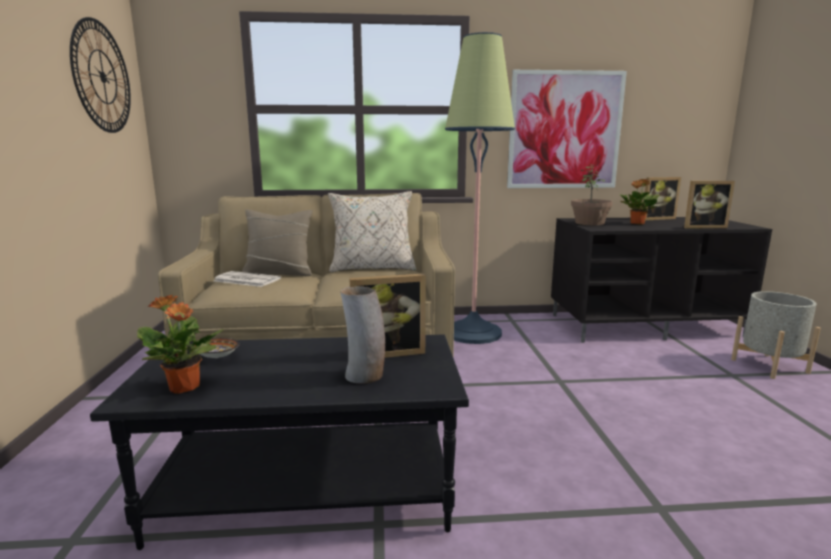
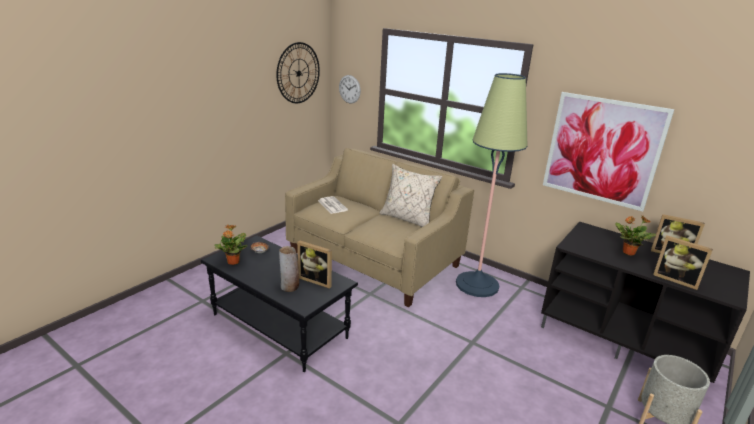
camera: 40 degrees right, 10 degrees up
(186, 116) = (349, 89): none -> wall clock
(279, 273) = (356, 204): beige pillow -> none
(590, 223) = (586, 237): potted plant -> none

